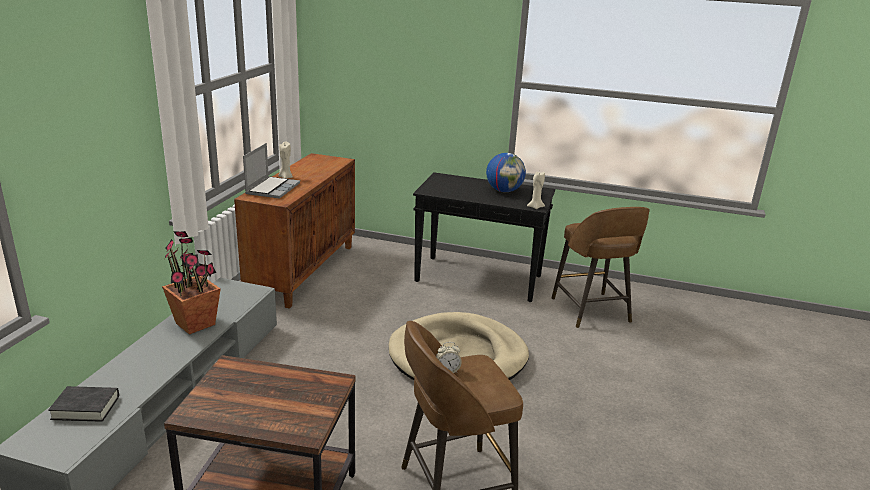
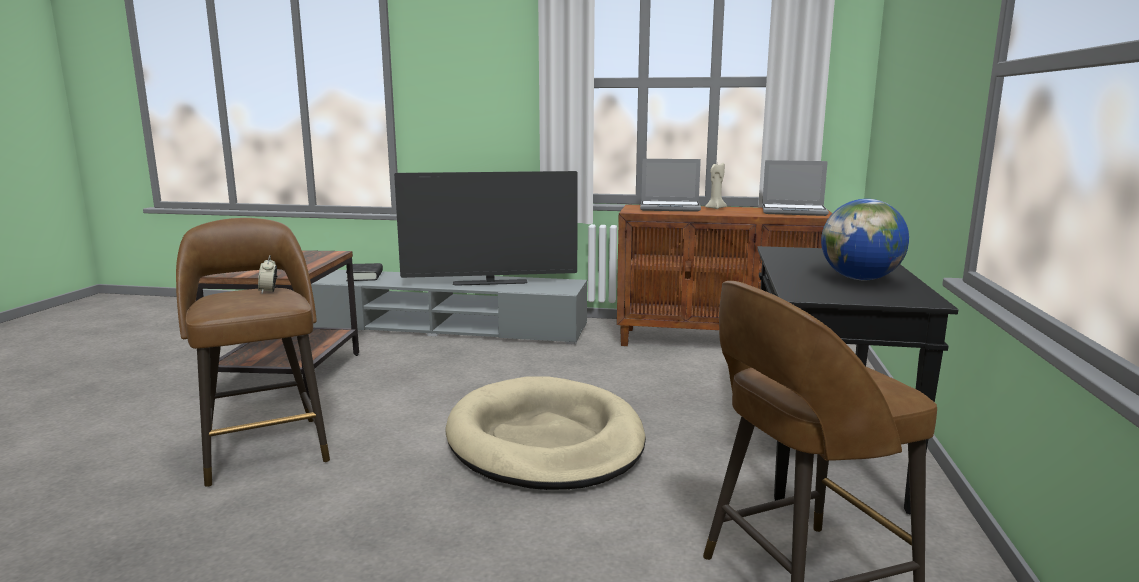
camera: 85 degrees right, 10 degrees down
(196, 324) = (490, 283): potted plant -> television
(319, 162) = (794, 211): none -> laptop
(535, 207) = (800, 294): beige candle -> none

